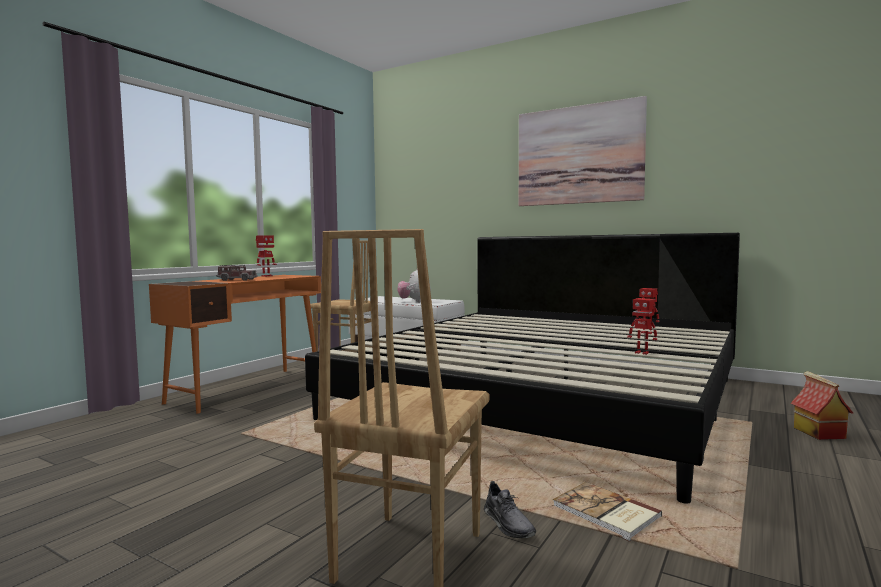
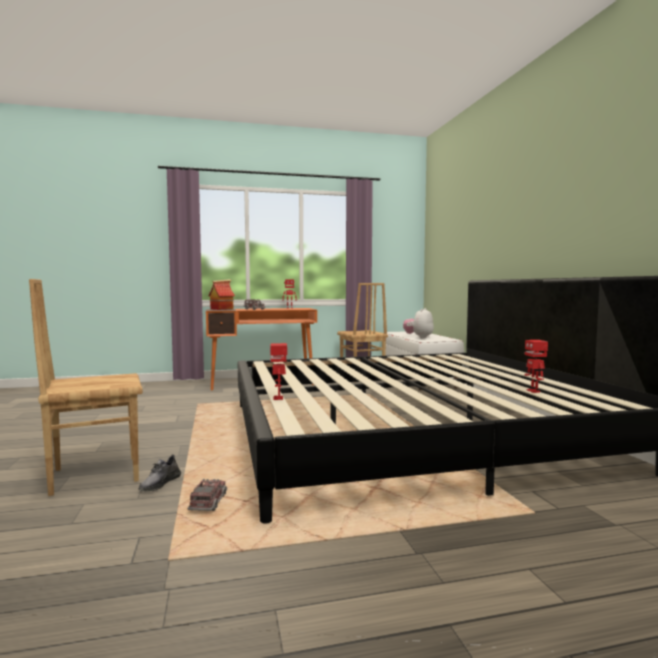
camera: 45 degrees right, 0 degrees up
(579, 155) = (547, 190): picture -> none
(605, 514) = (208, 503): book -> toy truck
(642, 353) = (432, 402): toy robot -> toy robot (279, 398)
(818, 432) = (585, 551): toy house -> toy house (222, 309)

